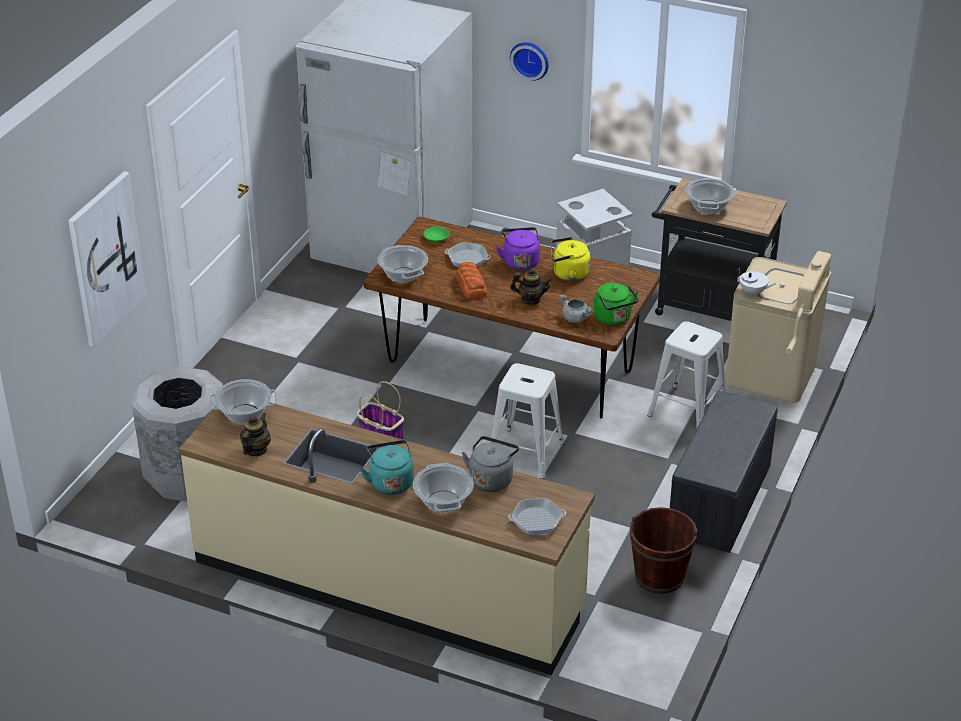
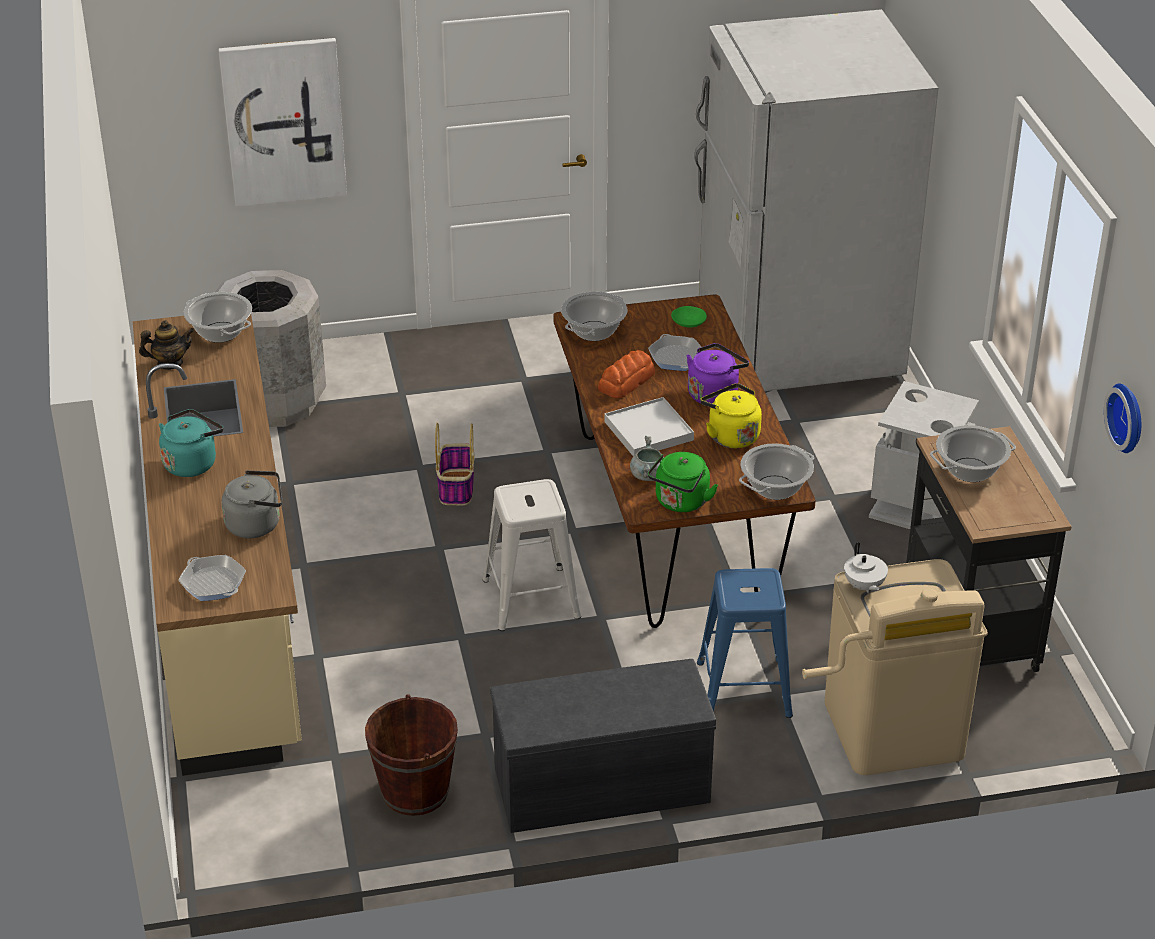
camera: 55 degrees right, 0 degrees up
(443, 502) = (189, 509): cooking pot -> cooking pot (775, 488)
(530, 59) = (971, 182): wall clock -> wall clock (1129, 417)
(531, 300) = (648, 430): teapot -> white tray
(687, 410) = (743, 689): white stool -> blue stool

